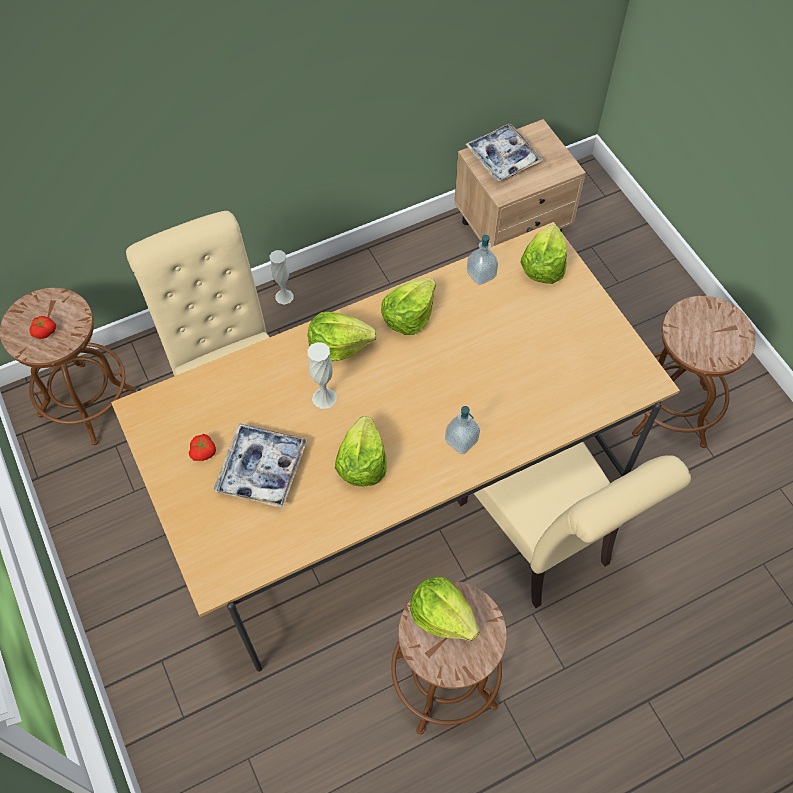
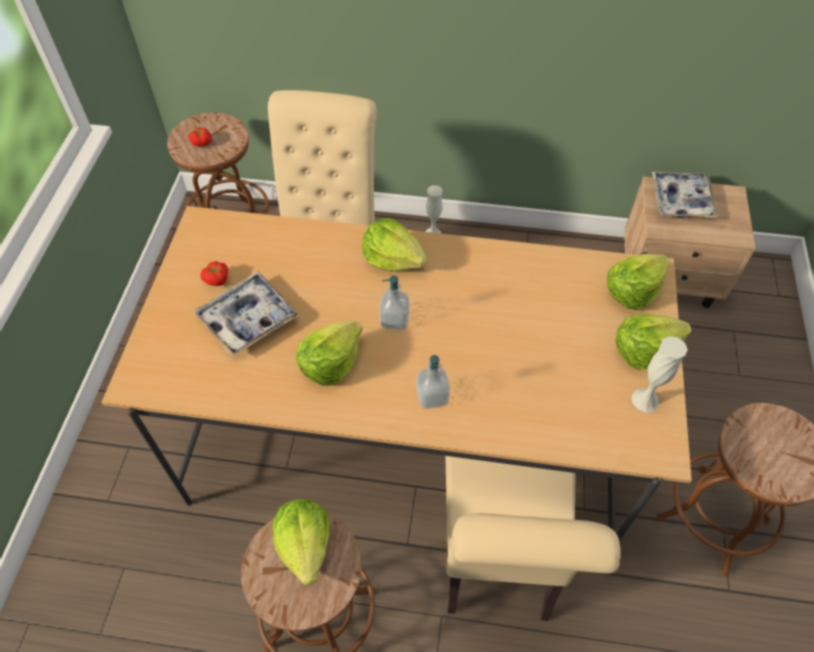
camera: 35 degrees right, 5 degrees down
(324, 398) = (345, 292): white vase -> white vase (645, 400)
(408, 316) = (472, 267): lettuce -> lettuce (644, 350)
(481, 274) = (566, 267): soap dispenser -> soap dispenser (394, 319)

